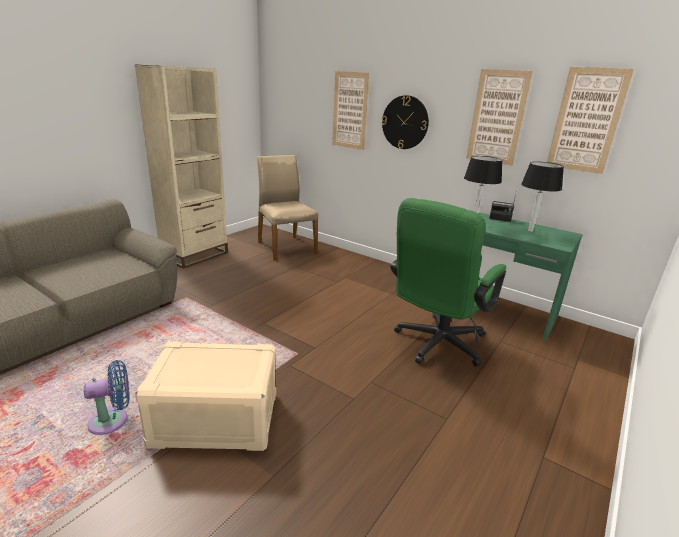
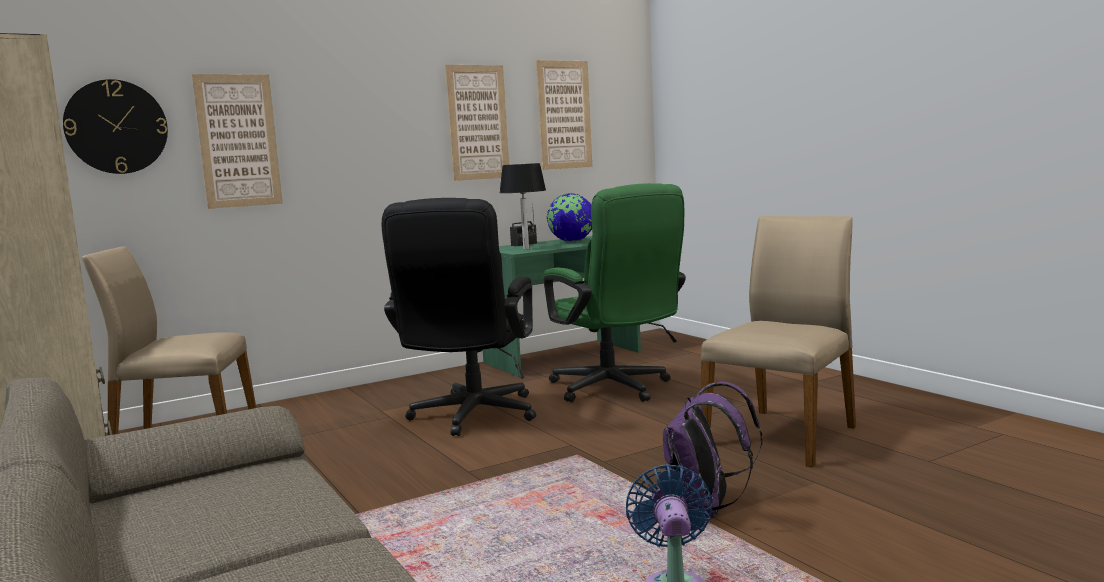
camera: 65 degrees left, 15 degrees down
(215, 420) = (705, 510): beige storage box -> purple backpack
(347, 304) = (470, 418): none -> black office chair
(374, 448) = (783, 435): none -> beige chair
(405, 122) = (351, 146): wall clock -> wall clock (116, 127)
(530, 231) = (572, 241): black table lamp -> globe

